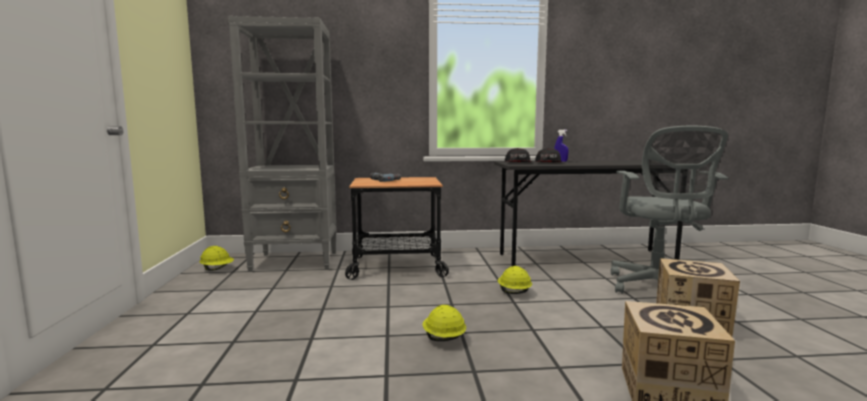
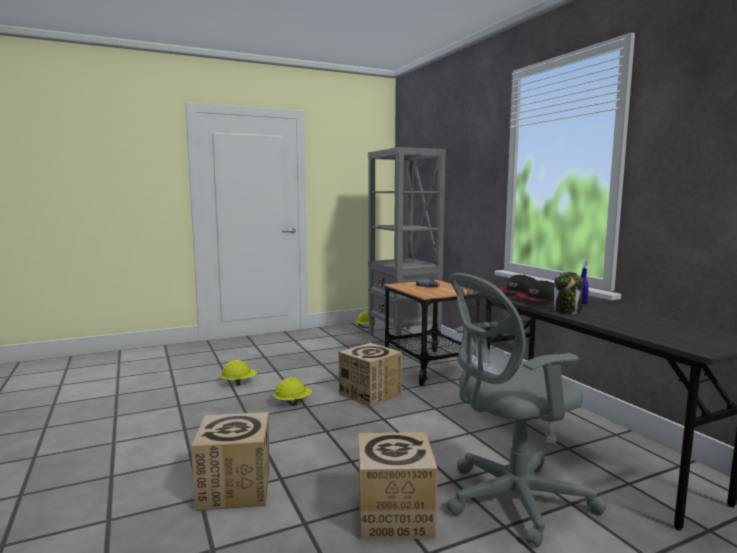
camera: 70 degrees right, 0 degrees up
(447, 298) = (370, 394): none -> cardboard box
(514, 292) = (409, 417): yellow hard hat -> yellow hard hat (239, 383)
(588, 164) = (567, 311): none -> jar

